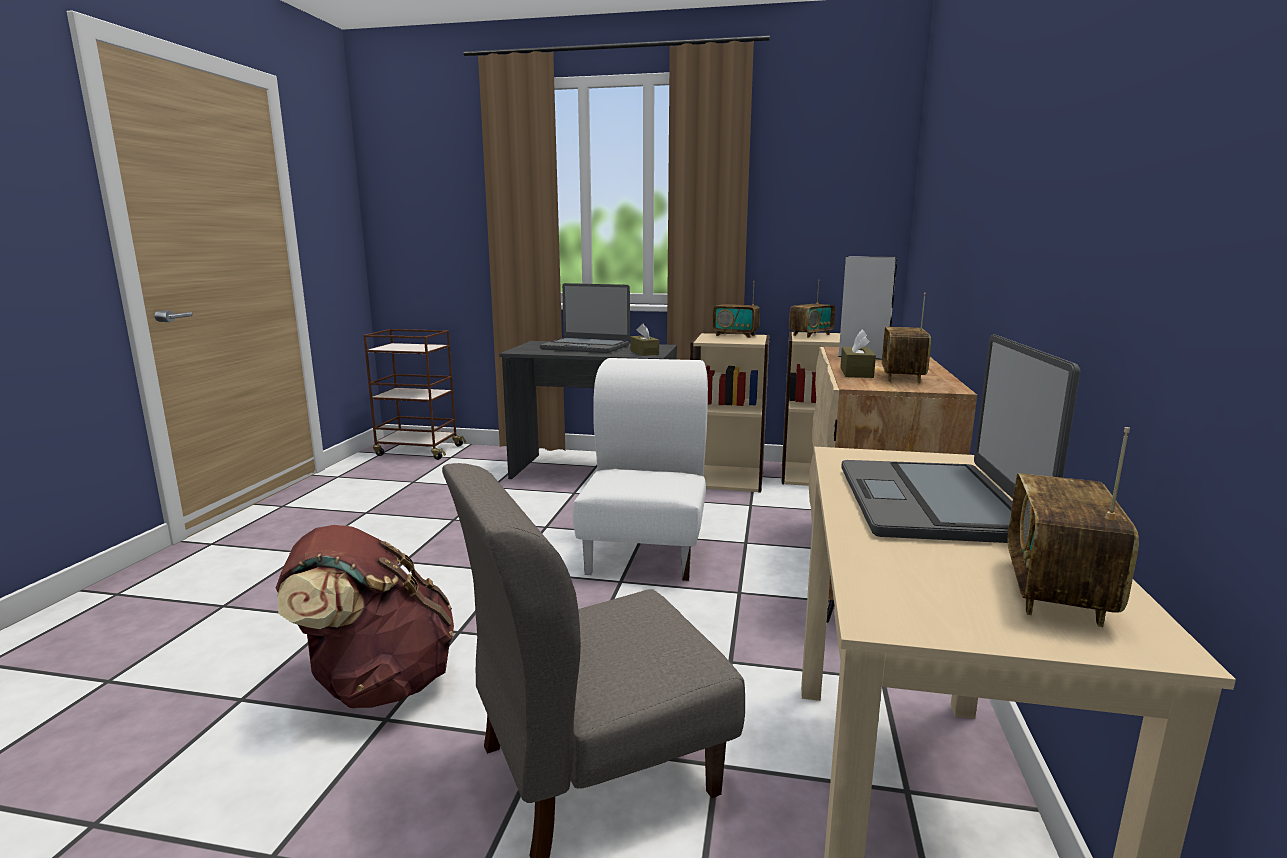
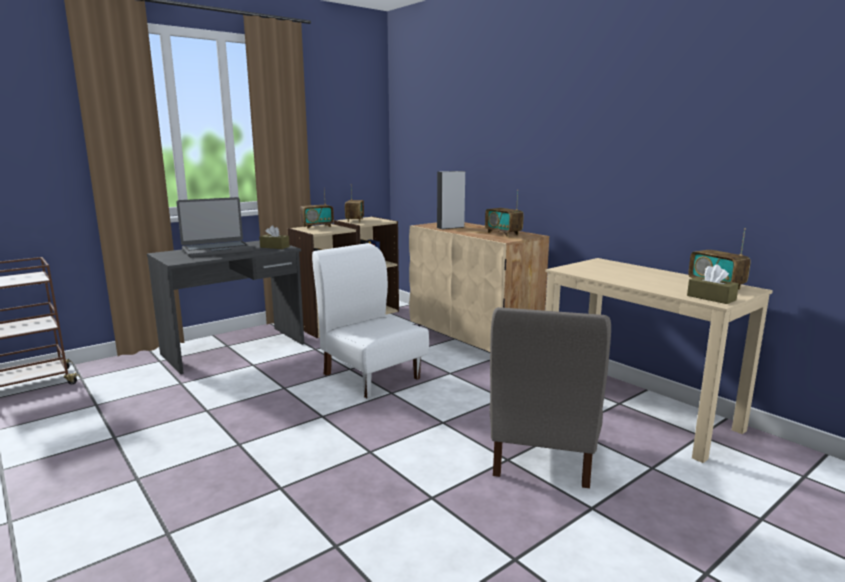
camera: 50 degrees left, 0 degrees up
(377, 684) = (390, 492): brown backpack -> none
(856, 372) = (481, 235): brown tissue box -> brown tissue box (711, 298)
(934, 503) = (633, 275): laptop -> none

